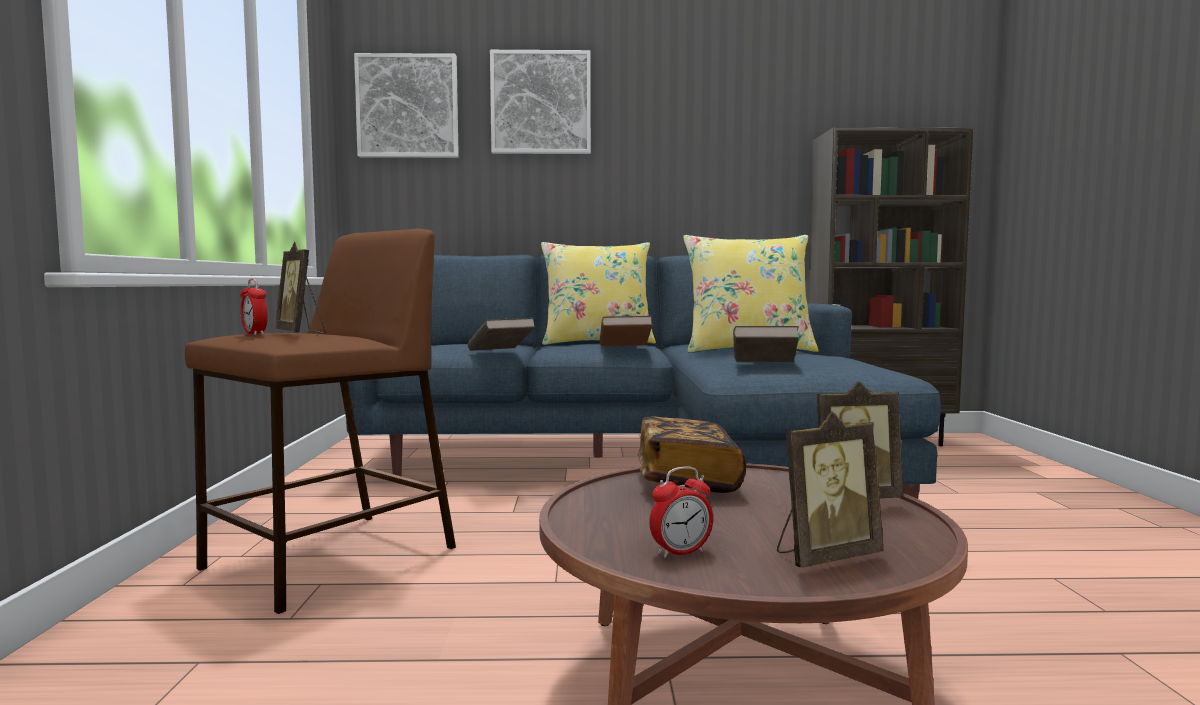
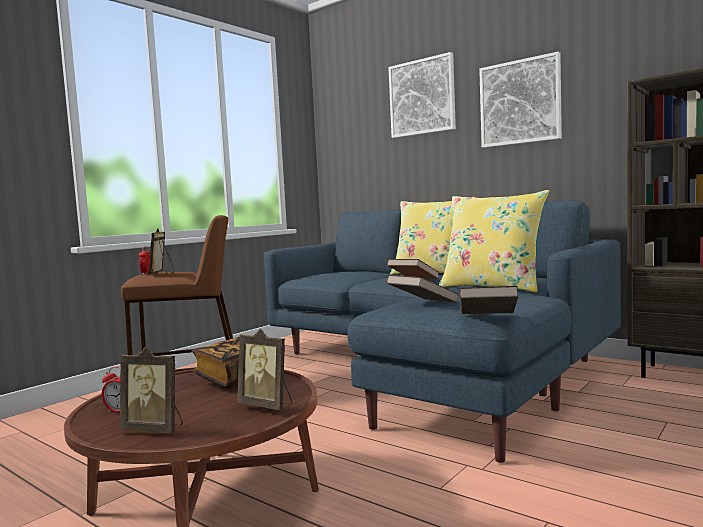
camera: 40 degrees right, 0 degrees up
(407, 106) = (348, 114): picture -> picture (520, 102)
(500, 351) = (336, 280): brown book -> brown book (487, 319)

